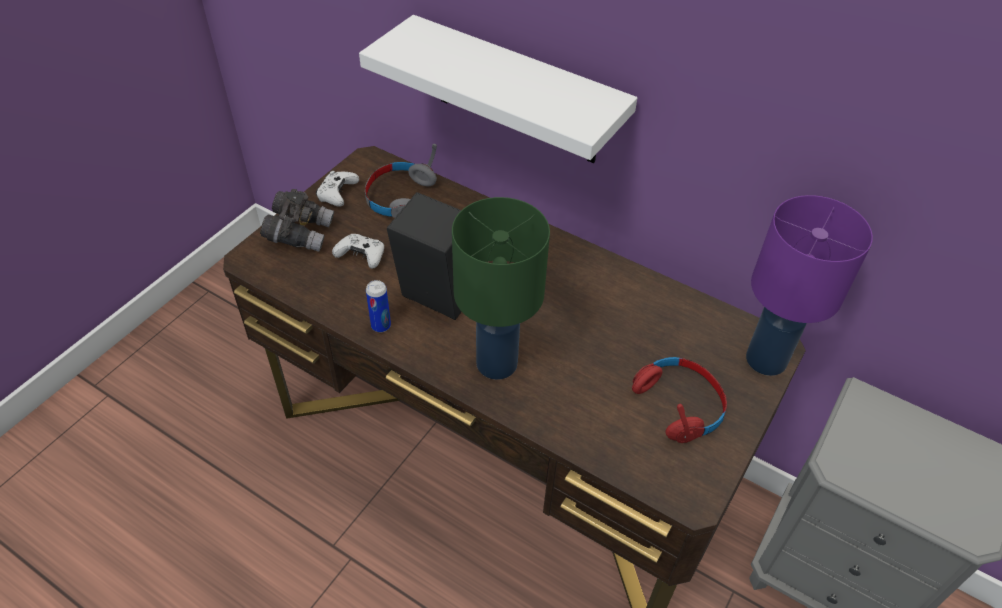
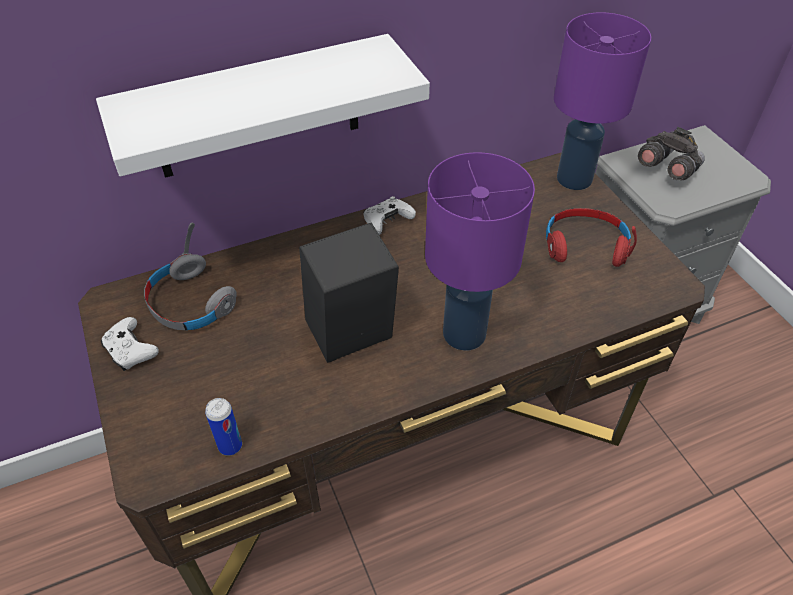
camera: 55 degrees left, 0 degrees up
(300, 233) = (156, 410): grey binoculars -> grey binoculars (667, 169)
(361, 256) = (242, 371): white game controller -> white game controller (387, 221)
(381, 326) = (351, 398): can -> can (230, 446)
(496, 364) = (465, 334): green table lamp -> purple table lamp

